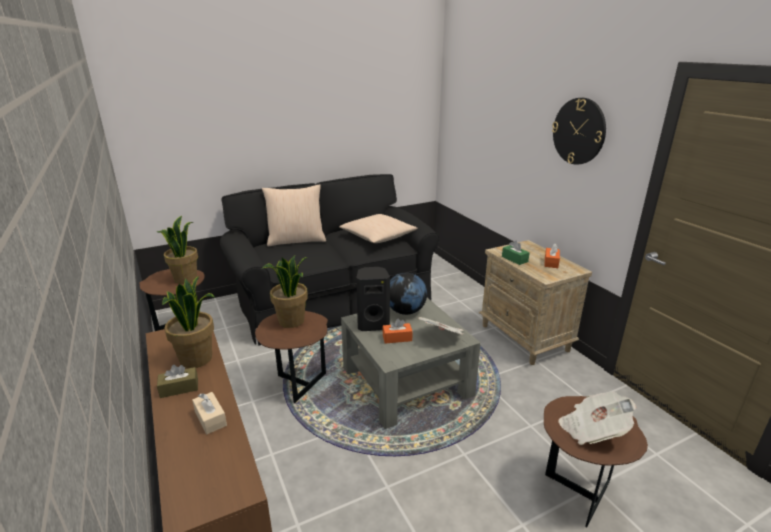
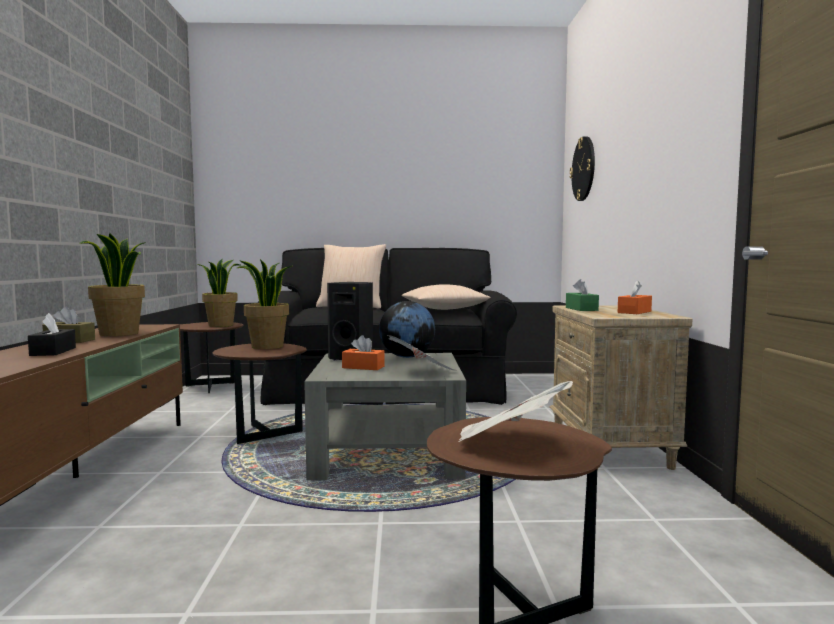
camera: 25 degrees right, 20 degrees down
(210, 418) = (53, 351): beige tissue box -> black tissue box
(579, 131) = (668, 122): wall clock -> wall clock (583, 169)

